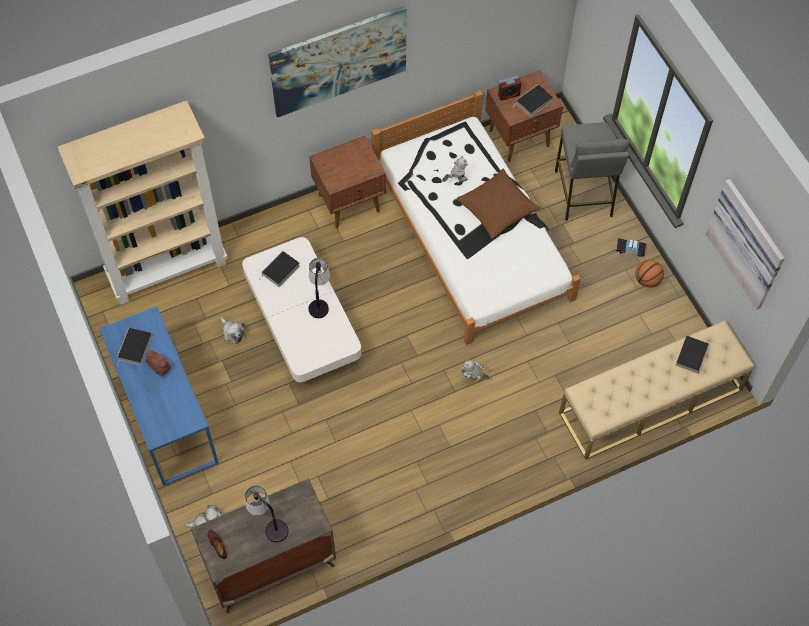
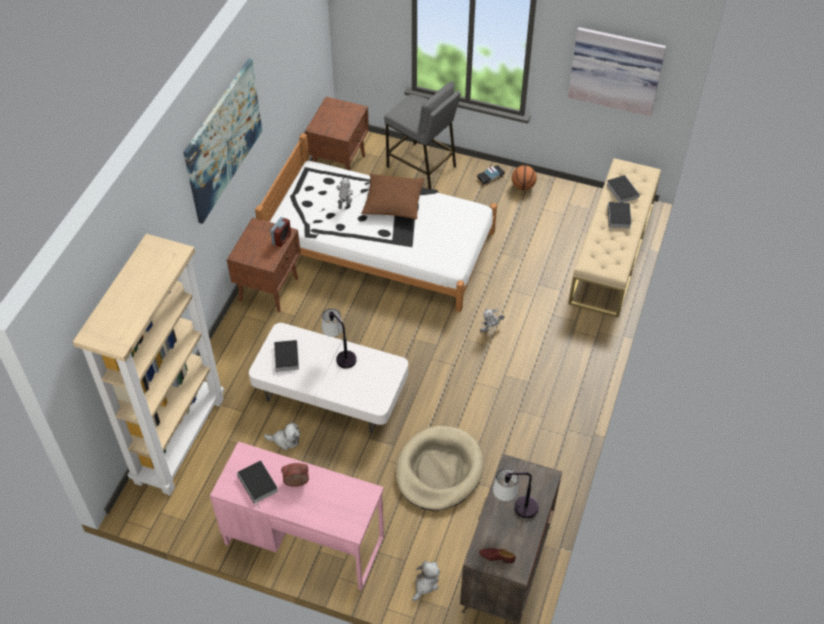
camera: 45 degrees left, 10 degrees down
(167, 416) = (304, 539): blue desk -> pink desk
(307, 452) = (439, 470): none -> beige dog bed
(508, 94) = (323, 124): alarm clock -> alarm clock (281, 239)
(533, 103) = (346, 117): book -> book (619, 217)

